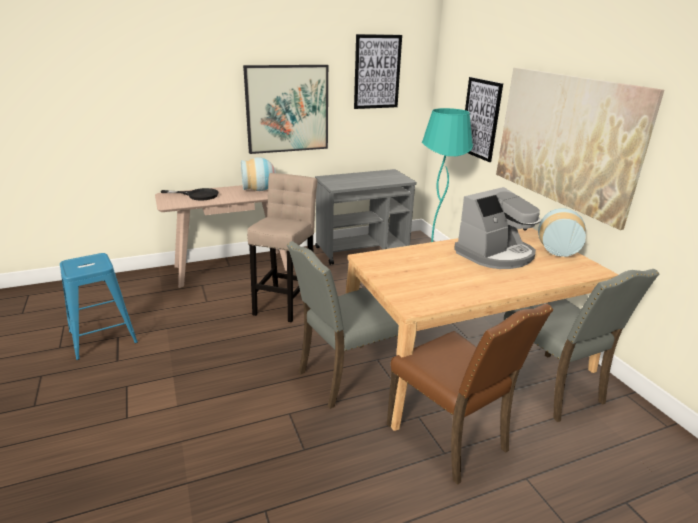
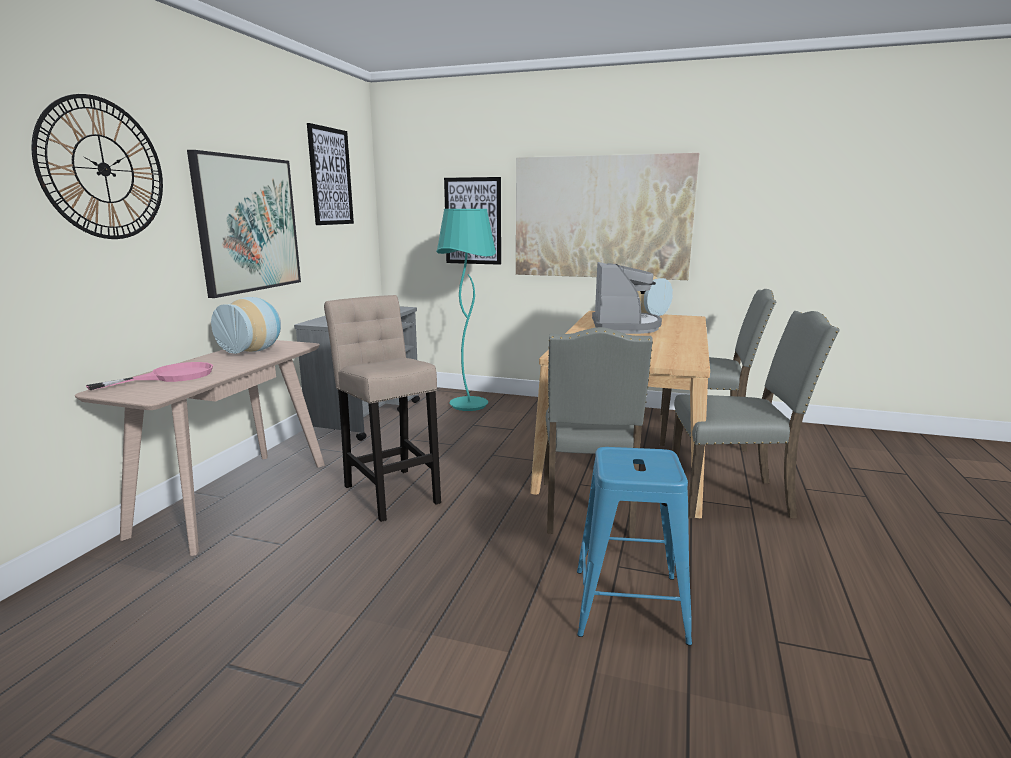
camera: 50 degrees left, 10 degrees down
(103, 337) = (194, 684): blue stool -> blue stool (628, 604)
(186, 81) = (103, 169): none -> wall clock
(197, 195) = (171, 376): black frying pan -> pink frying pan
(450, 437) = (732, 497): brown chair -> grey chair

